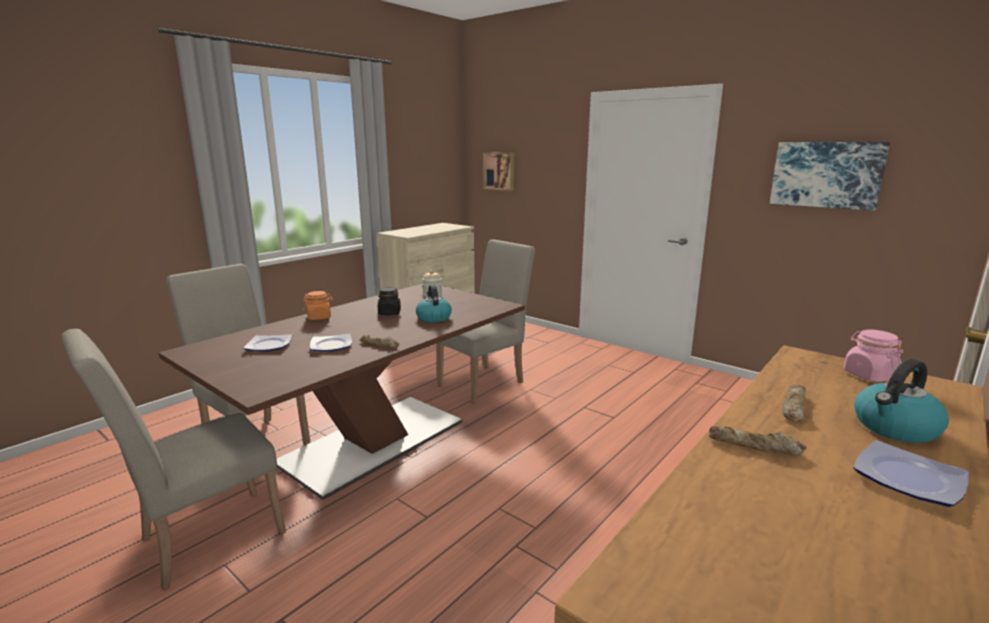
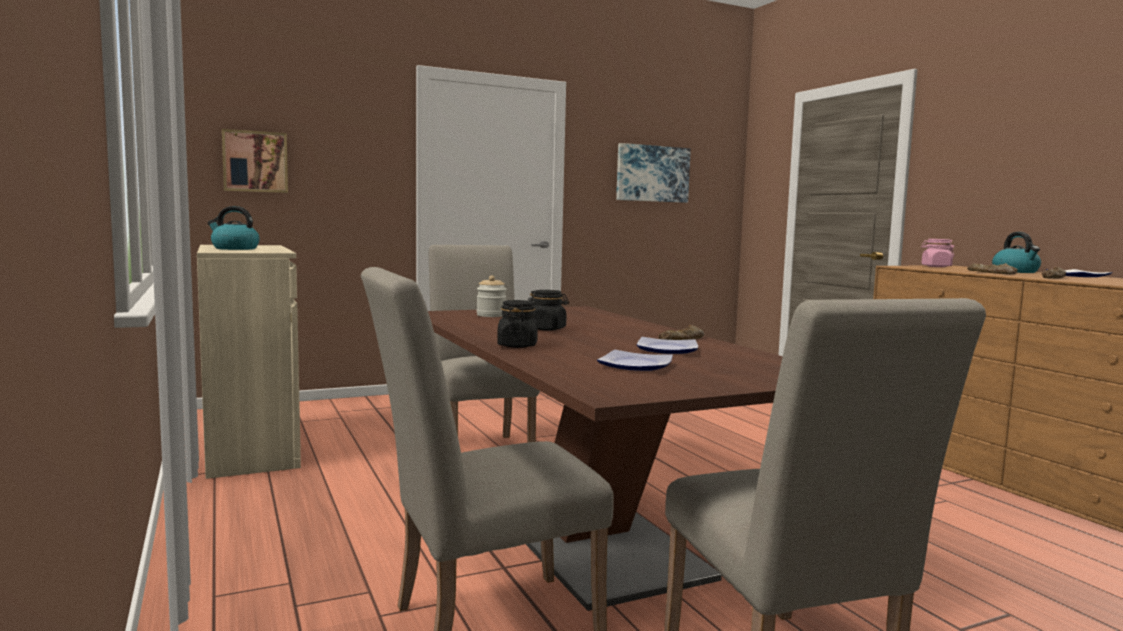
camera: 65 degrees left, 10 degrees down
(319, 317) = (517, 345): orange jar -> black jar
(433, 317) = (595, 322): kettle -> kettle (234, 248)

